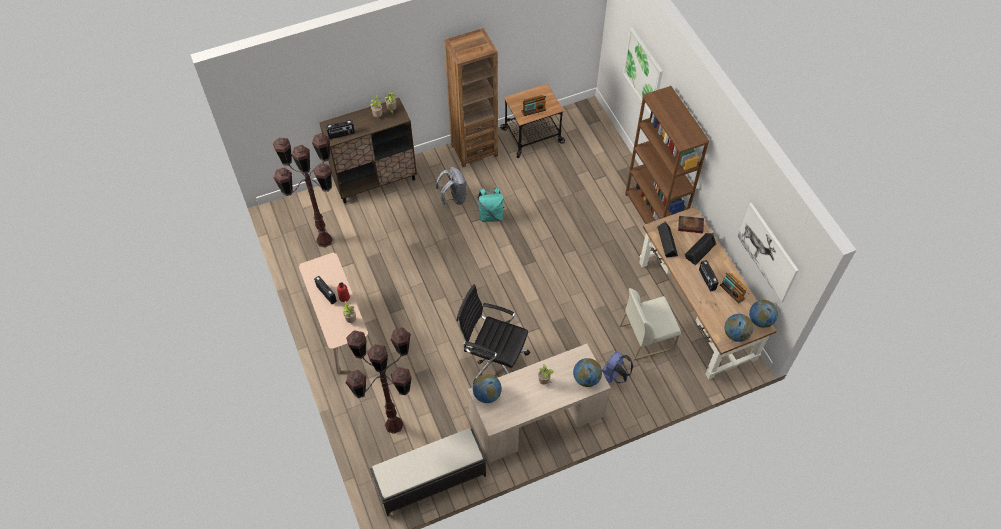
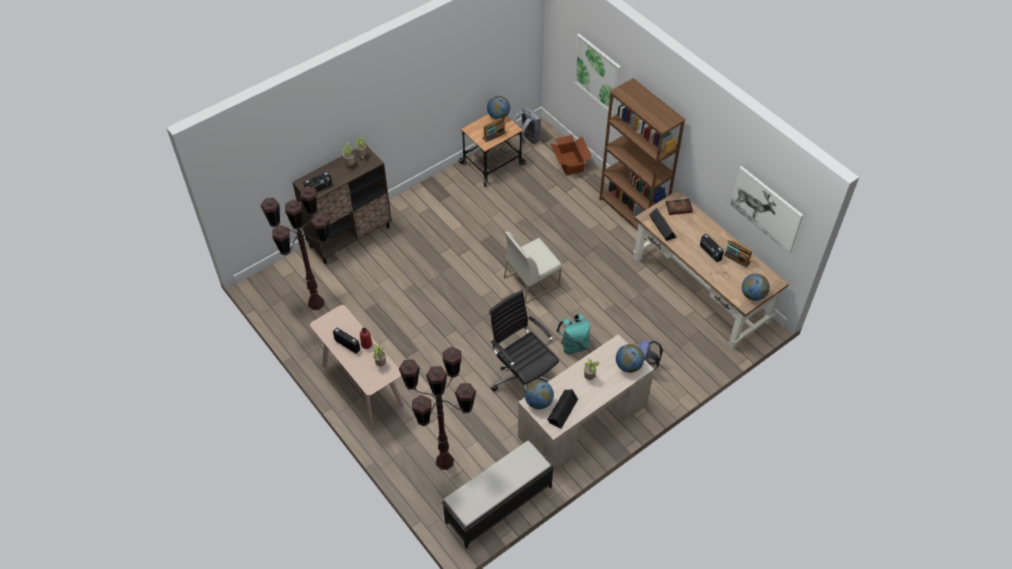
camera: 15 degrees left, 5 degrees down
(453, 198) = (433, 236): grey backpack -> grey backpack (527, 139)
(474, 150) = (439, 188): brown bookcase -> none
(490, 215) = (476, 245): turquoise backpack -> turquoise backpack (573, 345)
(493, 359) = (523, 377): black office chair -> black office chair turned 45 degrees clockwise
(608, 150) = (570, 163): none -> cardboard box
(647, 336) = (662, 323): white chair -> white chair (531, 281)
(699, 250) = (694, 228): black speaker -> black speaker (562, 410)
(760, 320) = (770, 278): globe -> globe (498, 116)

